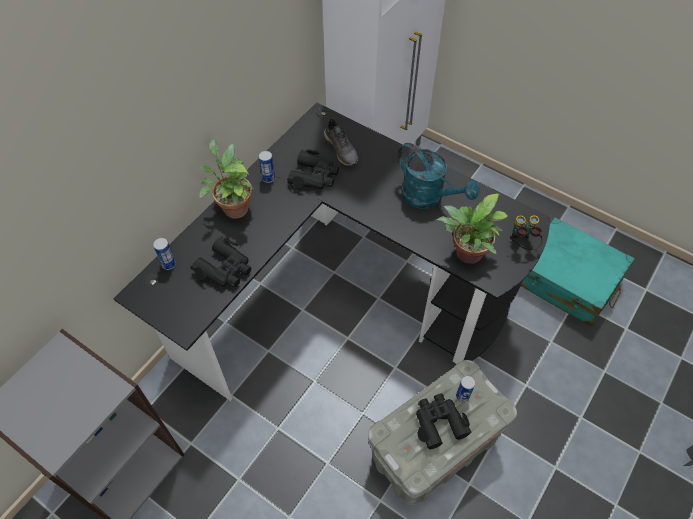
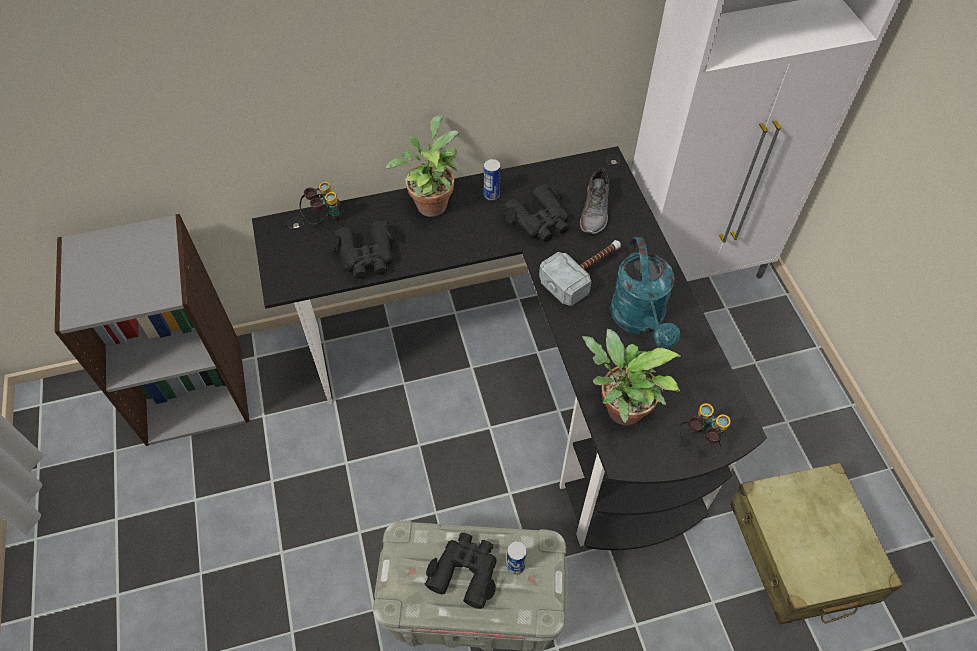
camera: 40 degrees right, 0 degrees up
(169, 264) = (324, 219): can -> binoculars
(371, 191) = (584, 273): none -> hammer
(567, 281) = (801, 552): turquoise suitcase -> beige suitcase

